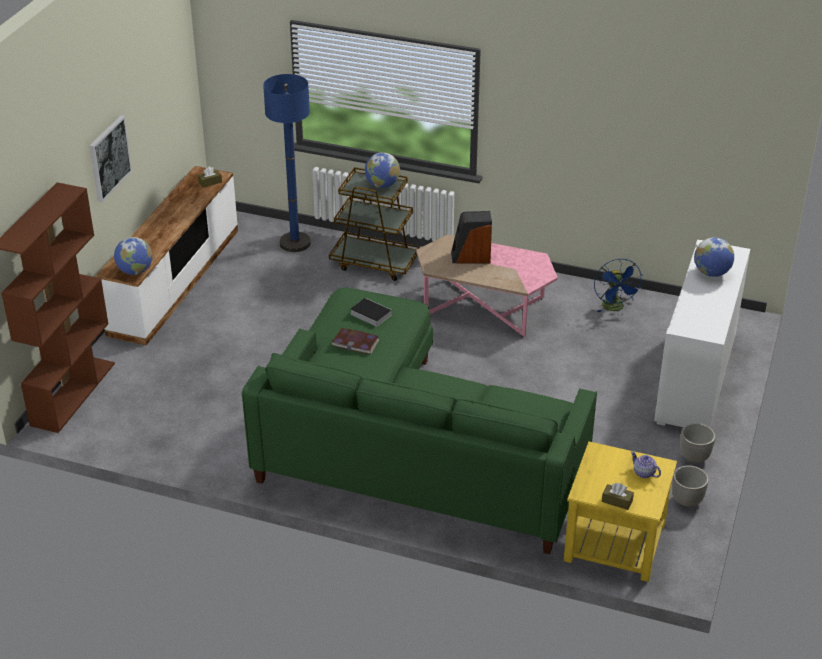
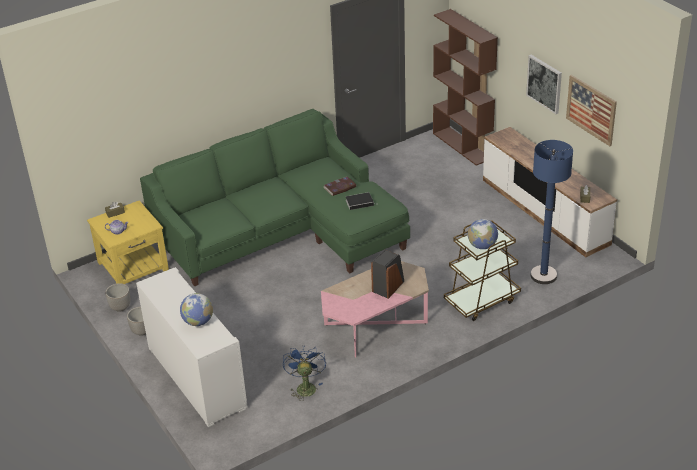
camera: 130 degrees right, 0 degrees up
(135, 271) = (499, 139): globe -> none
(152, 111) = (591, 110): none -> picture
(615, 308) = (305, 386): blue fan -> blue fan turned 60 degrees clockwise

